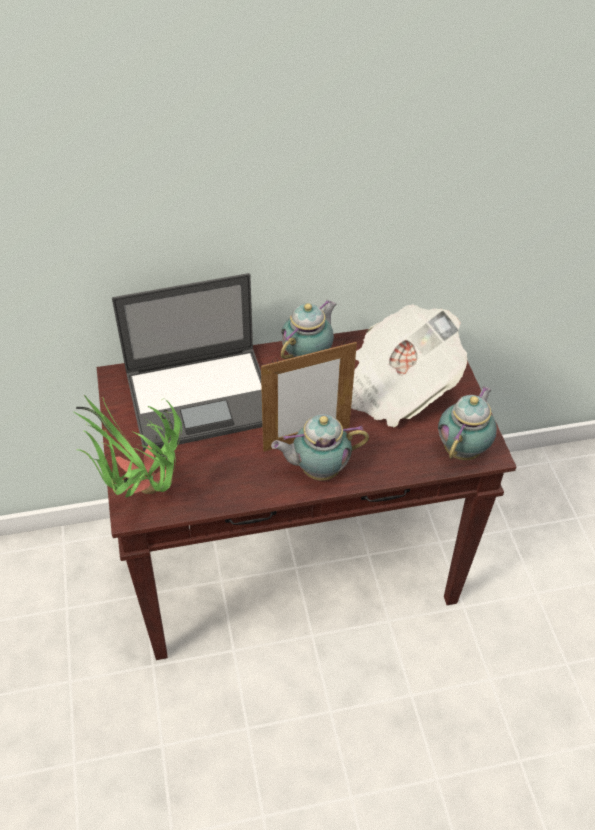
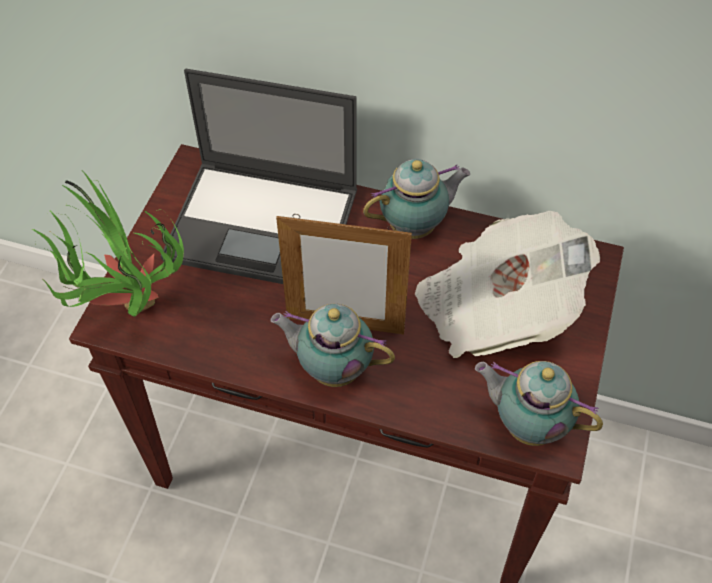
camera: 30 degrees right, 5 degrees up
(463, 448) = (526, 424): teapot -> teapot turned 120 degrees counterclockwise

